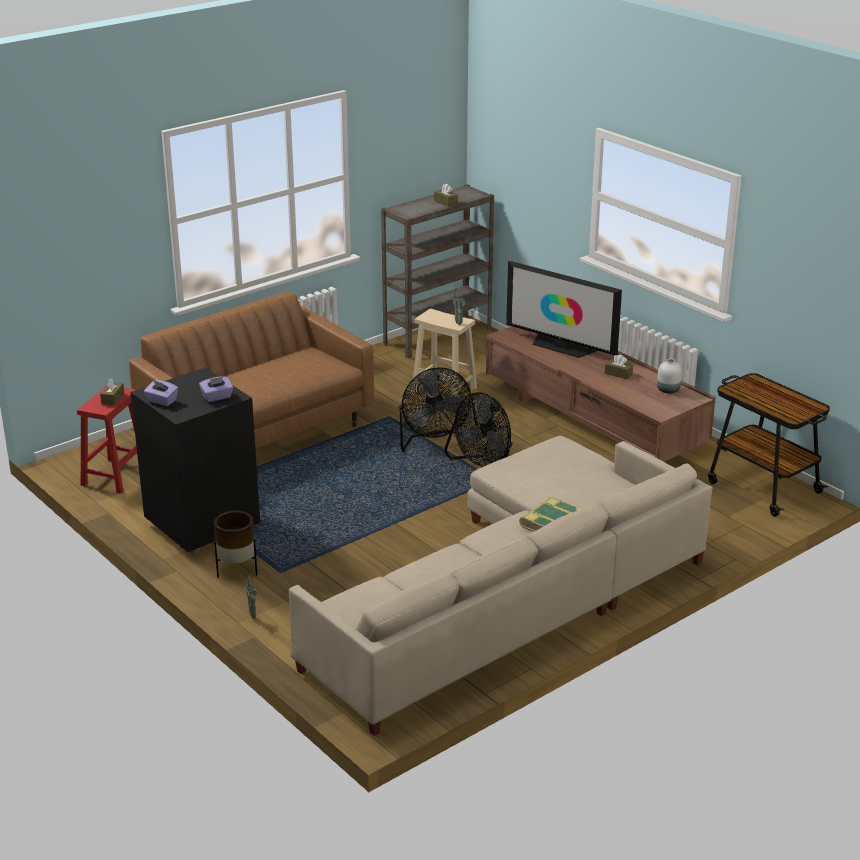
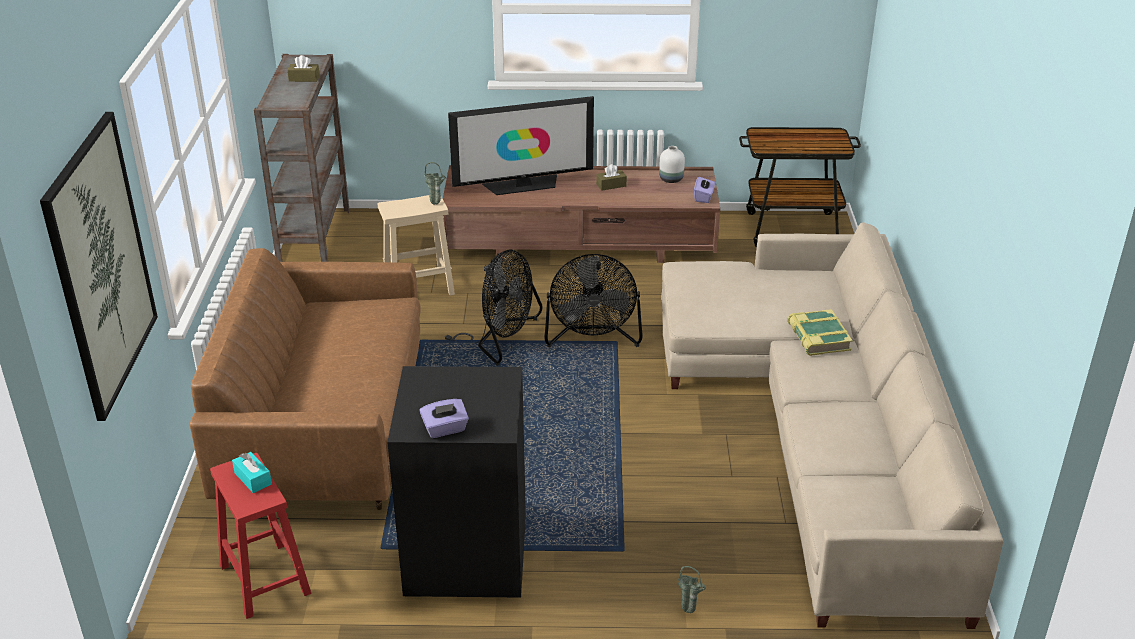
camera: 50 degrees left, 5 degrees up
(84, 229) = (101, 265): none -> picture
(113, 398) = (253, 478): brown tissue box -> turquoise tissue box
(217, 397) = (489, 388): purple tissue box -> purple tissue box (703, 197)
(237, 570) = (582, 579): brown planter -> none

